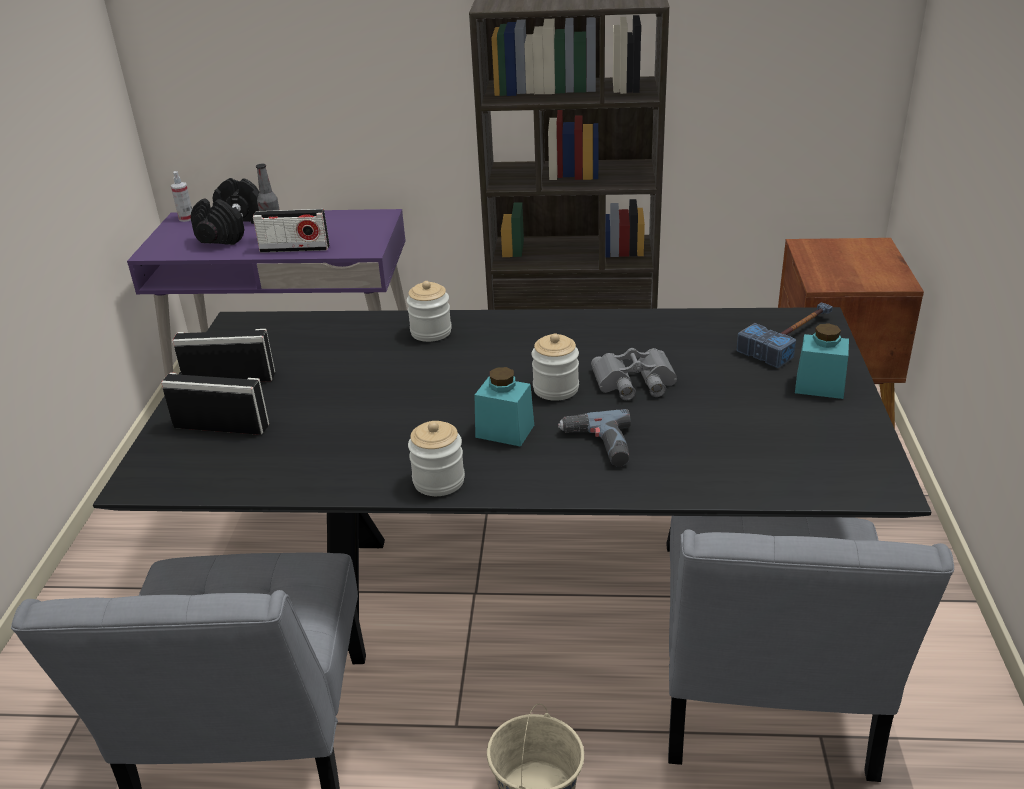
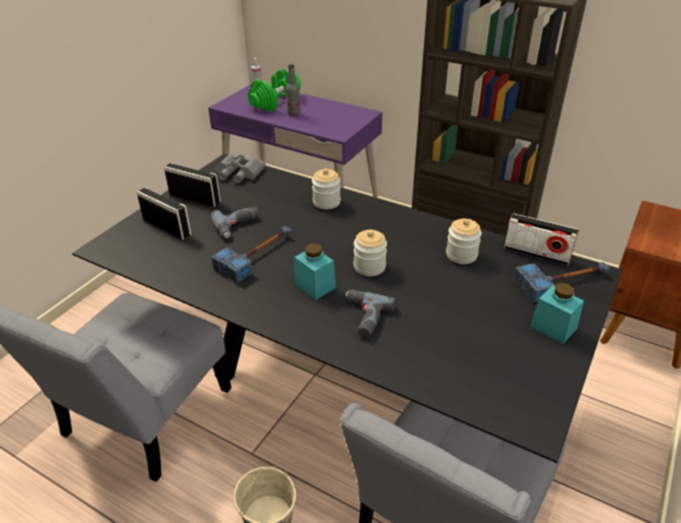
camera: 25 degrees right, 5 degrees up
(231, 230) = (275, 102): black dumbbell -> green dumbbell
(294, 249) = (300, 123): radio -> radio (536, 254)
(331, 394) = (238, 226): none -> power drill
(393, 419) = (258, 255): none -> hammer
(439, 481) = (250, 305): jar -> jar (461, 255)
(634, 382) = (424, 279): grey binoculars -> grey binoculars (238, 173)

